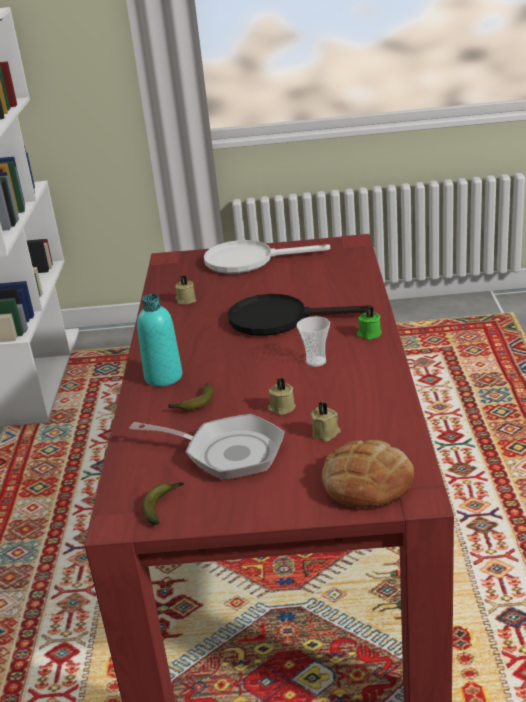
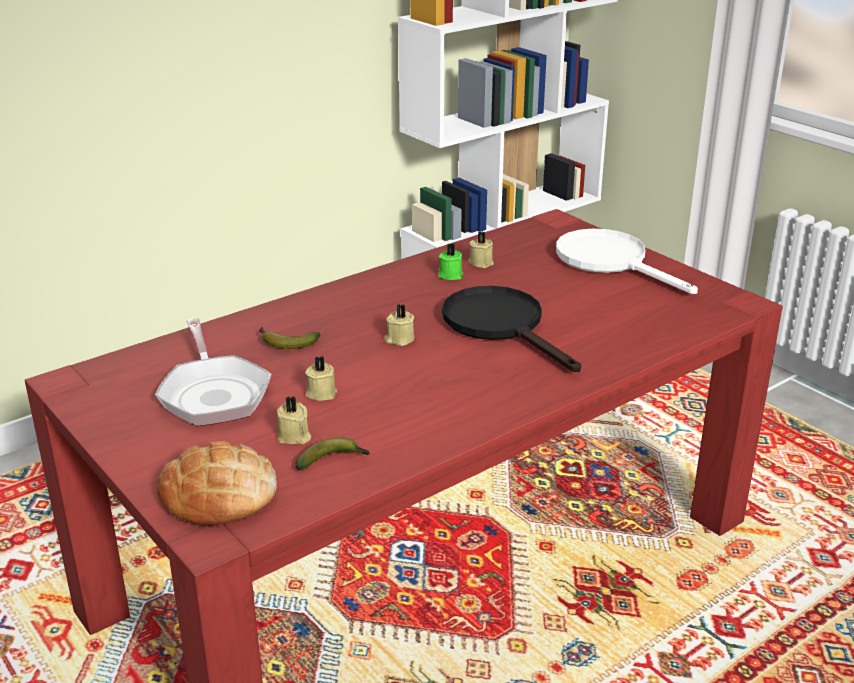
camera: 50 degrees right, 0 degrees up
(163, 377) = (321, 309): turquoise bottle -> none
(163, 506) = (103, 393): banana -> banana (333, 461)
(248, 359) = (399, 339): none -> beige candle
(316, 361) = (434, 379): cup -> none
(369, 334) = (530, 391): green candle -> green candle (450, 275)

